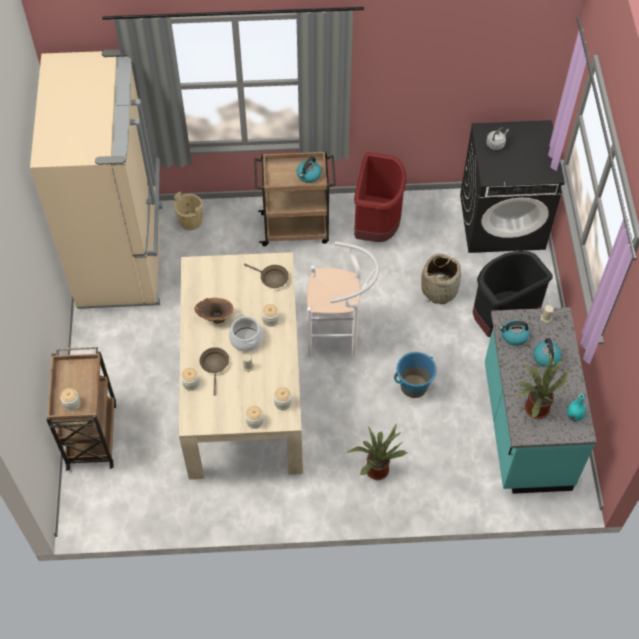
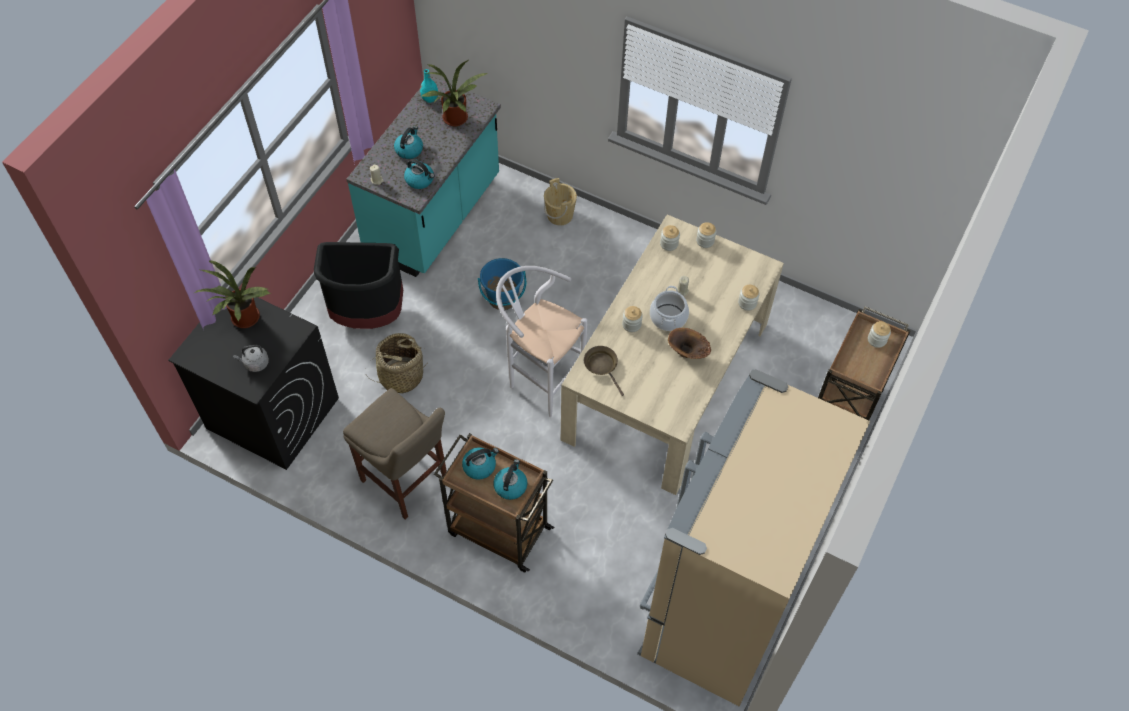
camera: 150 degrees left, 0 degrees up
(191, 221) = (614, 609): beige bucket -> beige bucket (560, 215)
(215, 366) = (714, 308): brown frying pan -> none
(280, 174) = (510, 486): none -> kettle
(376, 226) = (407, 483): red trash can -> beige stool
(376, 467) = (589, 250): potted plant -> potted plant (244, 320)

